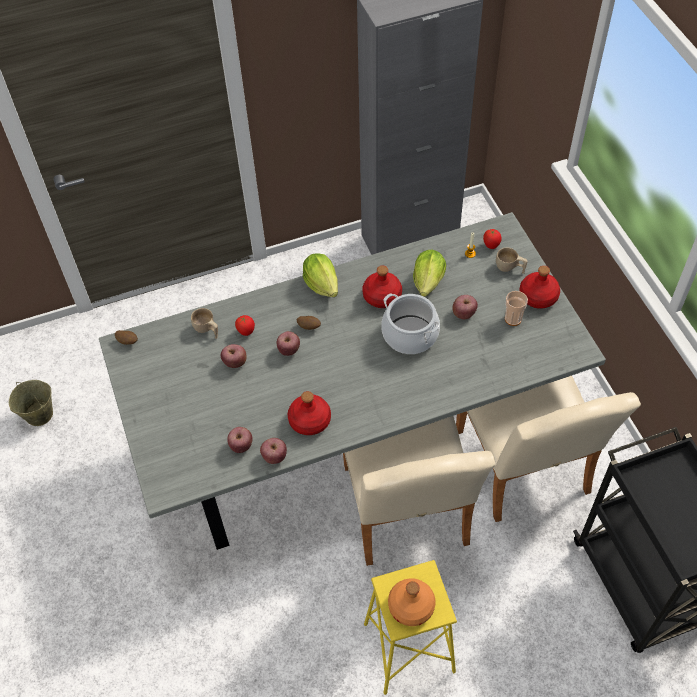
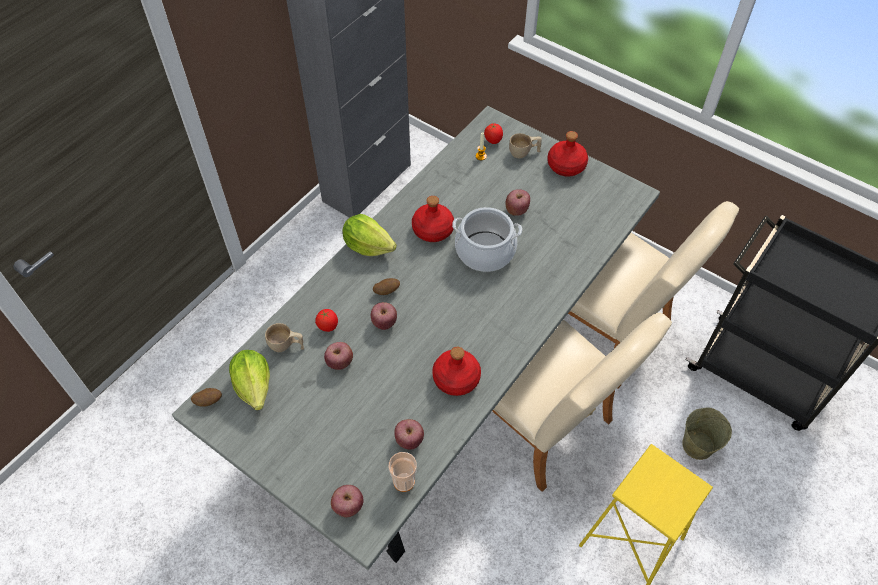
camera: 35 degrees left, 0 degrees up
(38, 414) = (109, 539): beige bucket -> beige bucket (697, 446)
(274, 456) = (450, 432): apple -> apple (348, 506)
(411, 606) = (667, 498): orange bottle -> none
(428, 281) = (464, 197): lettuce -> lettuce (254, 386)
(513, 319) = (561, 194): cup -> cup (404, 481)

